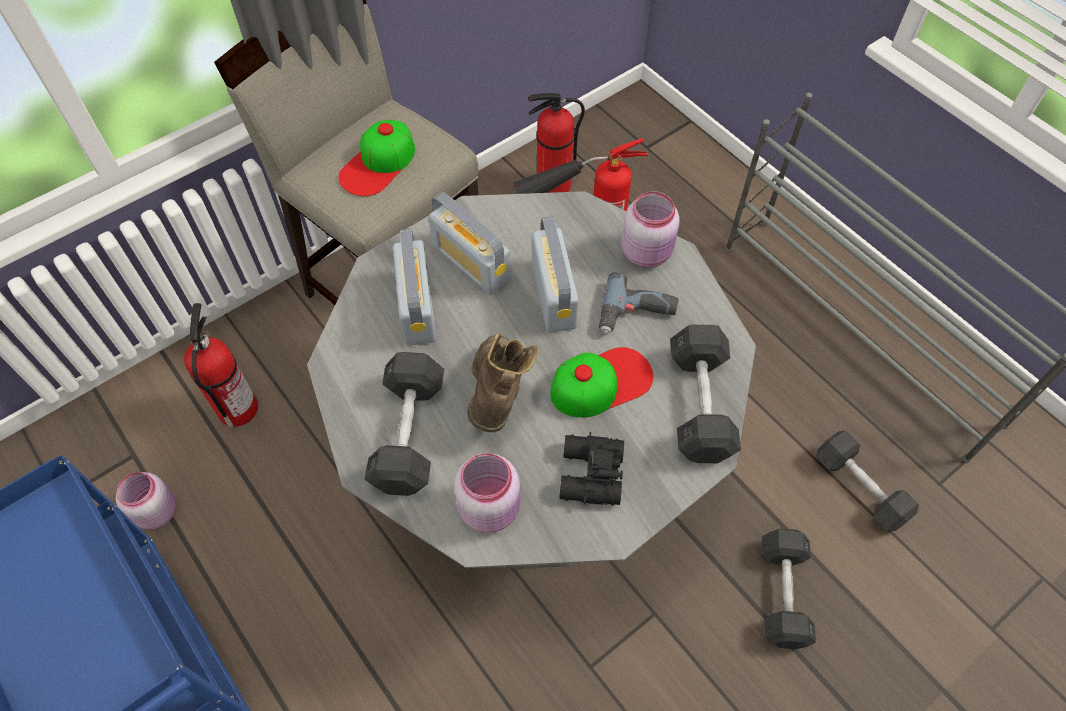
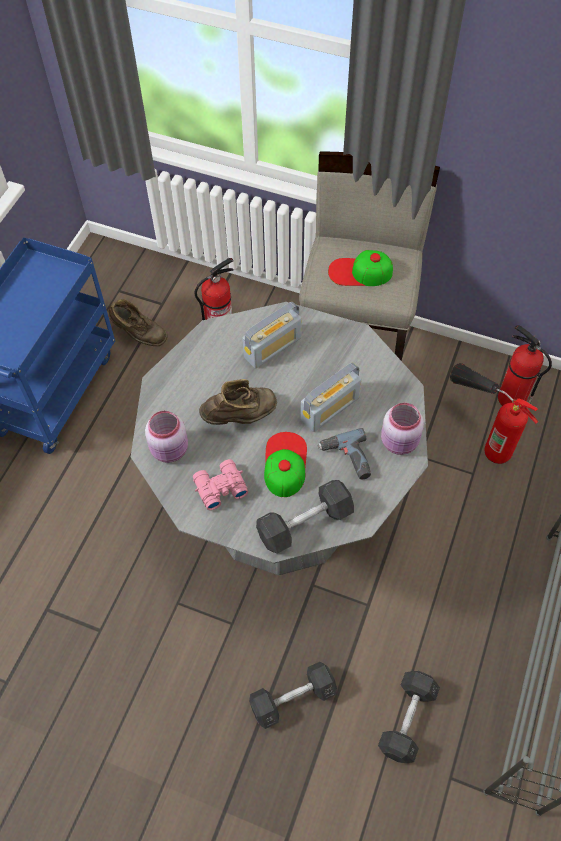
camera: 60 degrees right, 0 degrees up
(156, 510) = (138, 335): pink jar -> brown boot
(409, 434) = (190, 389): grey dumbbell -> none
(471, 263) = (322, 356): radio -> none
(589, 475) = (219, 487): black binoculars -> pink binoculars
(601, 382) = (285, 463): cap -> cap turned 120 degrees counterclockwise

